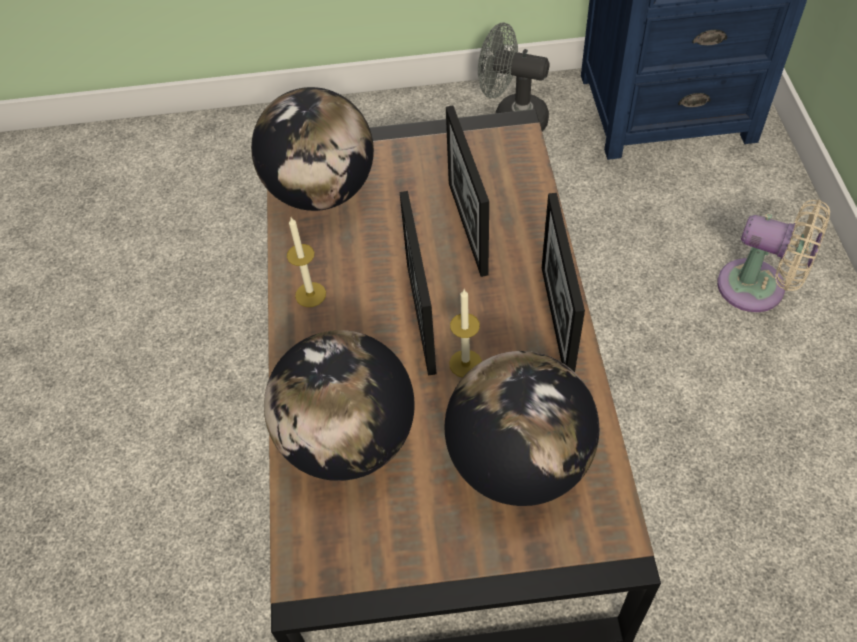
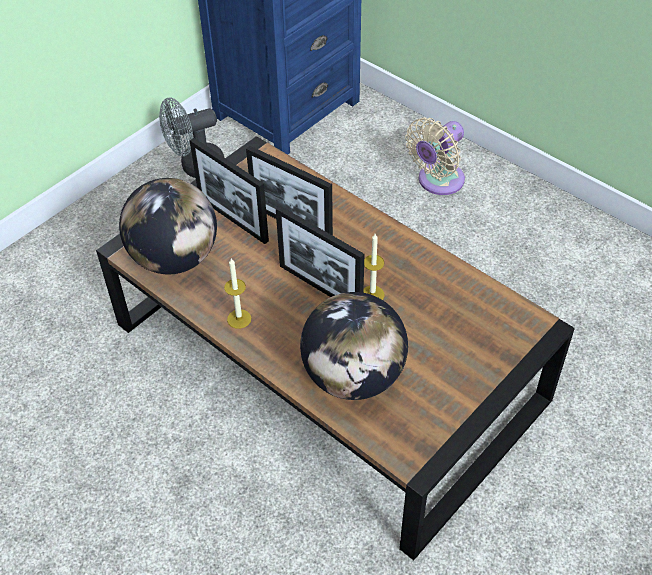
camera: 45 degrees left, 5 degrees down
(518, 461) = (453, 322): globe -> none
(556, 321) = (396, 242): picture frame -> picture frame (233, 219)
(758, 288) = (437, 182): beige fan -> beige fan turned 150 degrees clockwise

